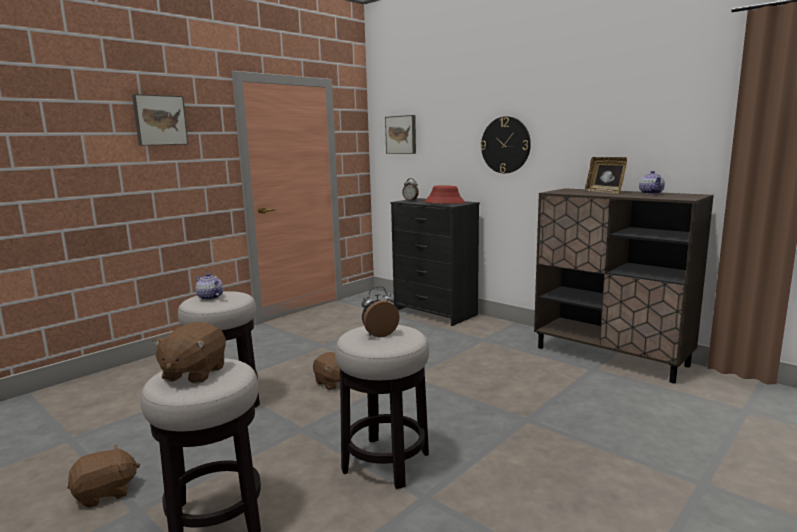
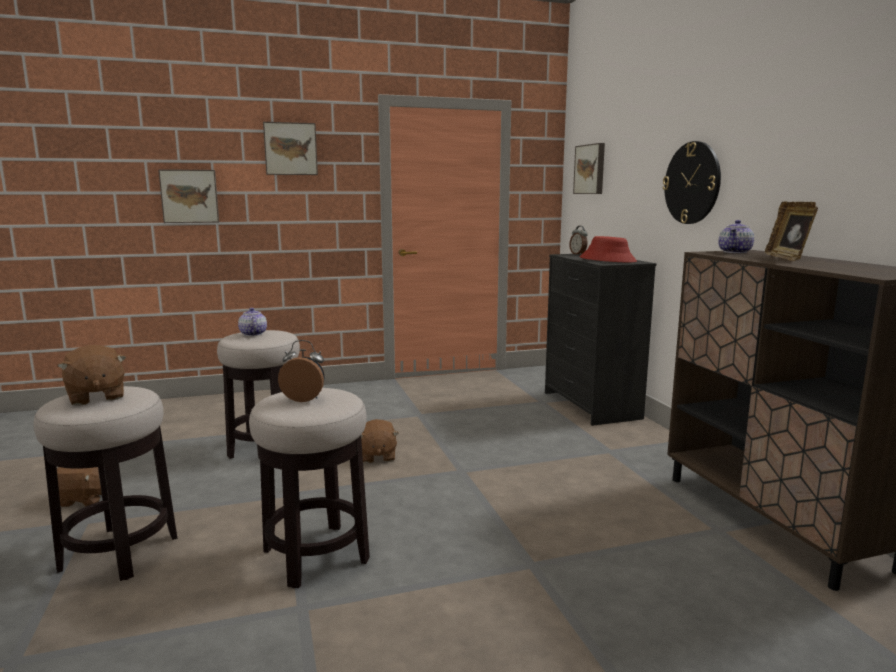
camera: 30 degrees right, 0 degrees up
(61, 170) = (189, 196): none -> picture
(193, 373) = (96, 397): brown plush toy -> brown plush toy turned 75 degrees counterclockwise
(651, 193) = (857, 265): teapot -> teapot (735, 252)

